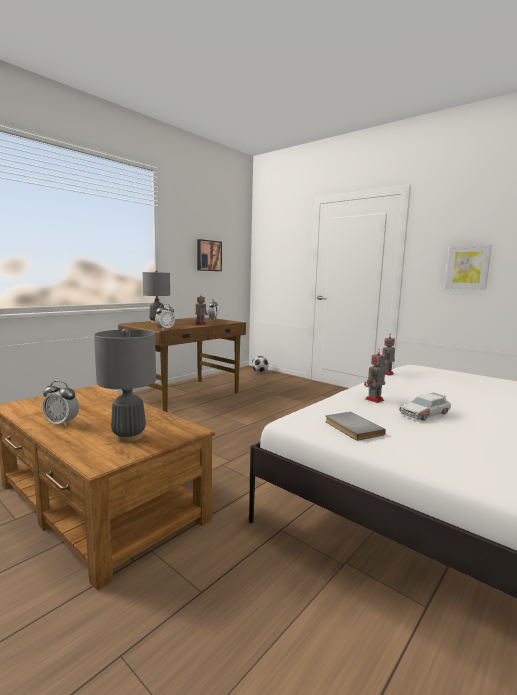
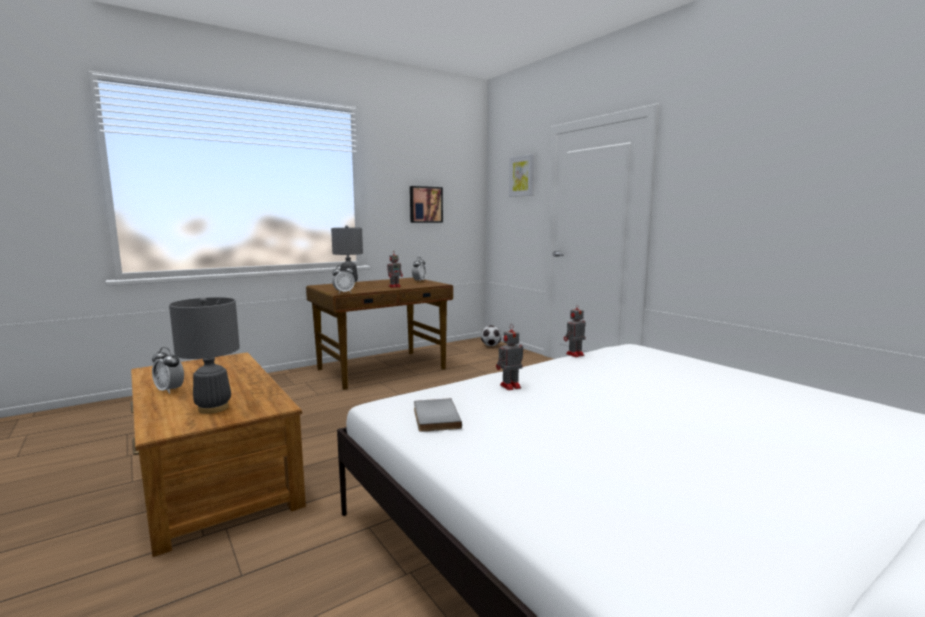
camera: 15 degrees right, 0 degrees up
(425, 414) = (550, 407): toy car -> none
(467, 267) = (729, 213): picture -> picture (522, 176)

